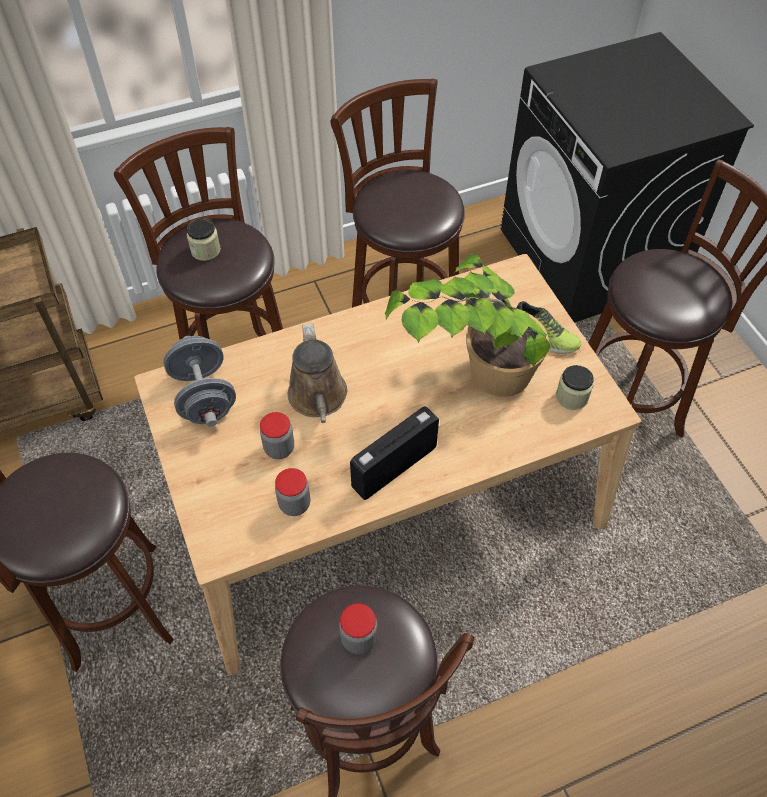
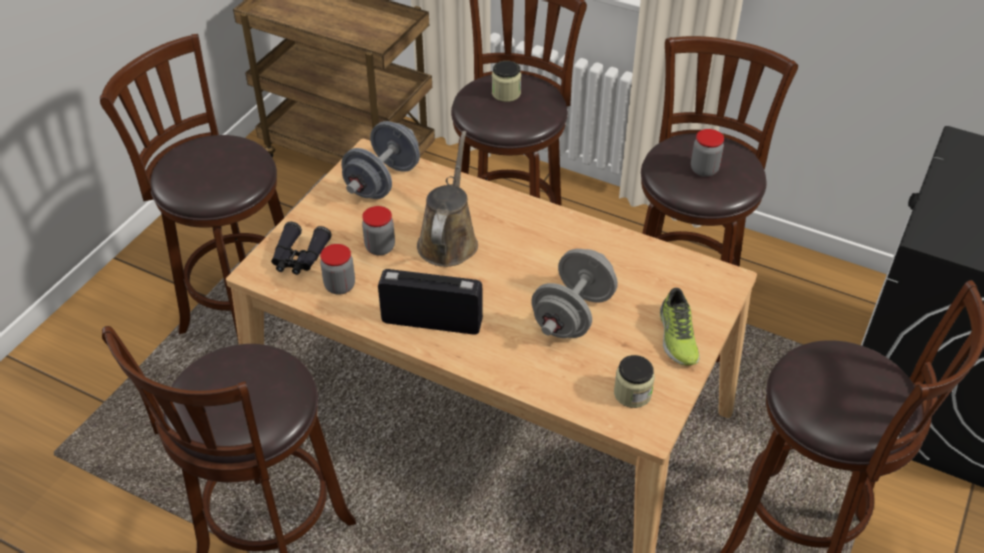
camera: 50 degrees right, 10 degrees down
(231, 512) = (299, 257): none -> black binoculars
(318, 398) = (449, 240): brown watering can -> brown watering can turned 150 degrees clockwise
(359, 639) = (249, 384): jar -> jar (704, 169)
(469, 377) = (573, 314): potted plant -> grey dumbbell

